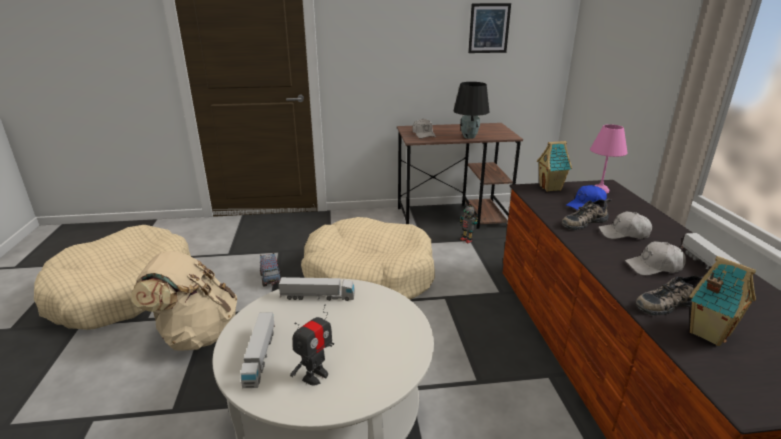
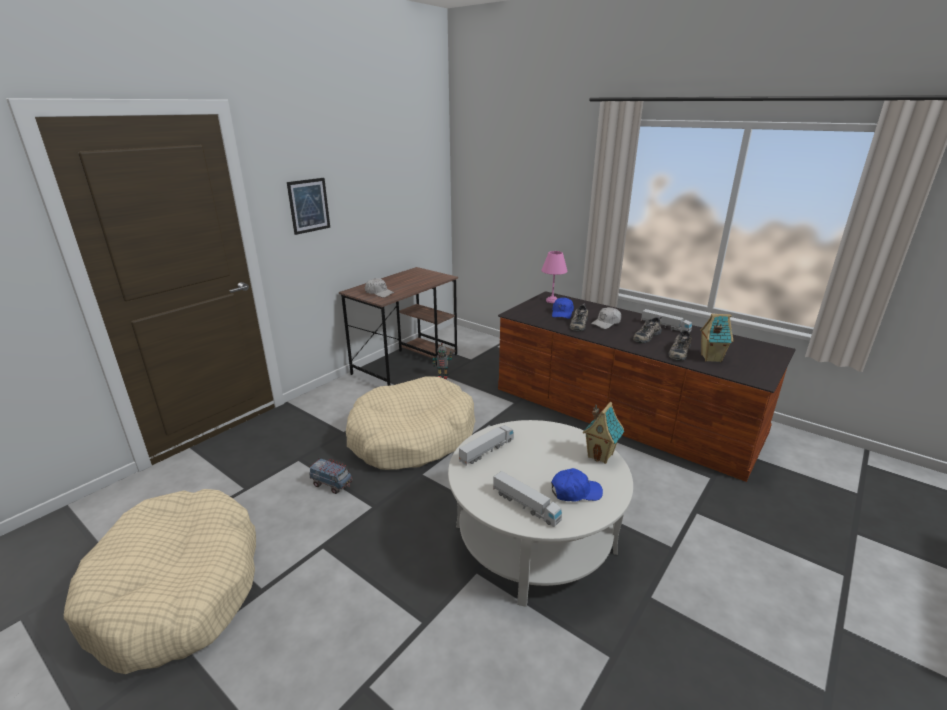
camera: 45 degrees left, 0 degrees up
(196, 335) = (342, 565): beige backpack -> none
(315, 376) = (575, 492): toy robot -> blue cap
(469, 137) = (419, 285): black table lamp -> none
(489, 28) = (396, 184): picture -> picture (309, 205)
(551, 188) = (525, 308): toy house -> toy house (600, 455)
(654, 267) = (646, 336): white cap -> shoe

